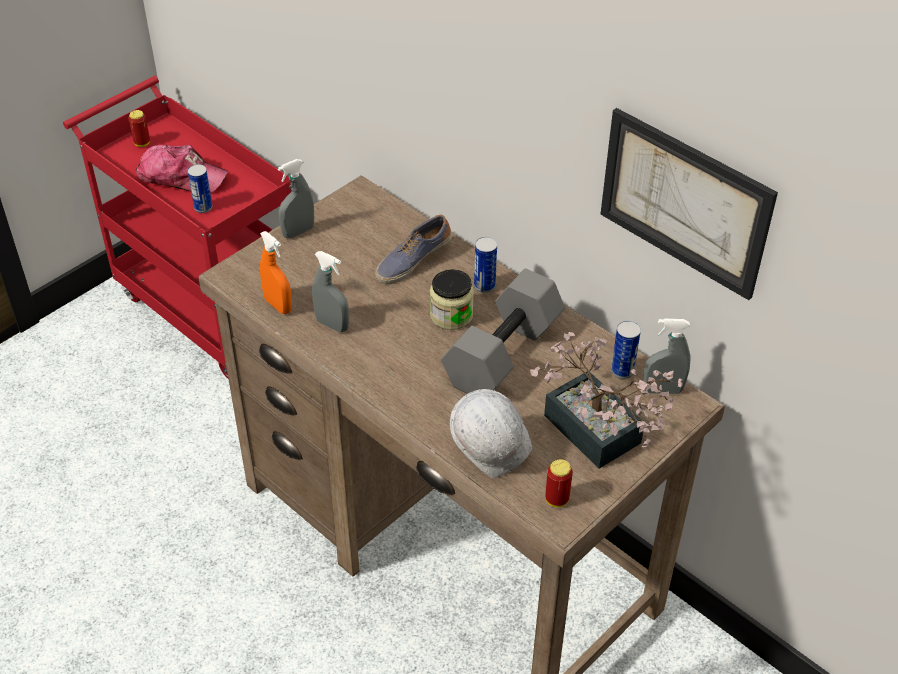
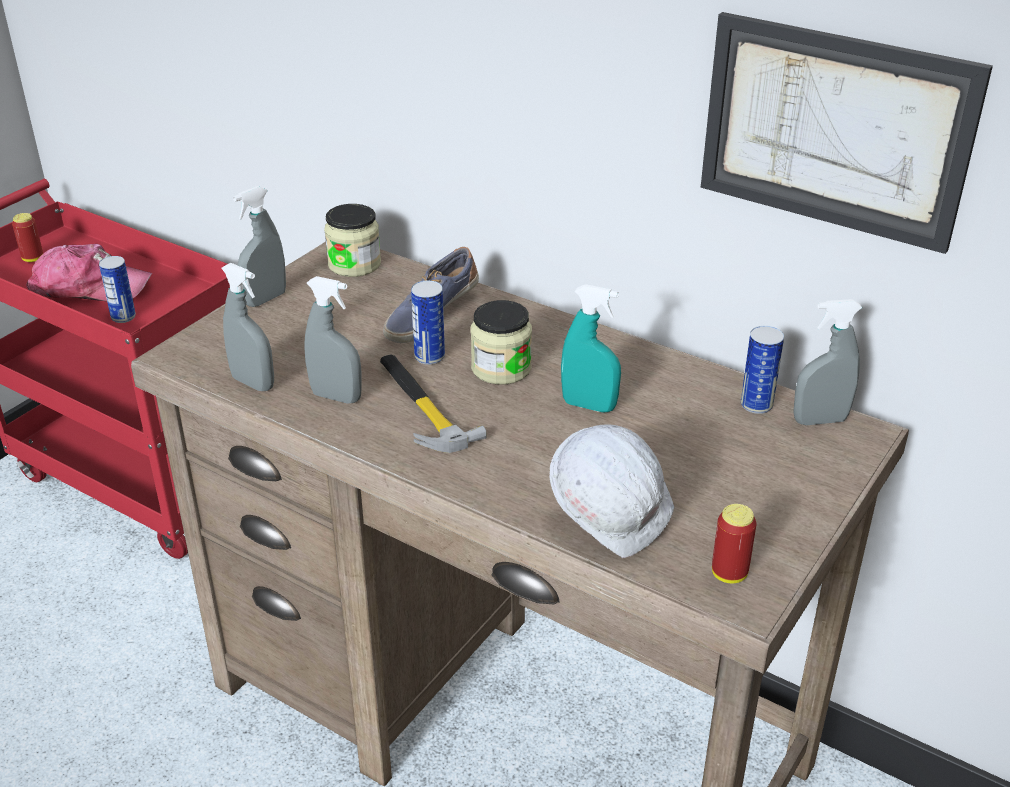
camera: 10 degrees left, 10 degrees down
(278, 305) = (253, 383): orange spray bottle -> grey spray bottle
(367, 207) = (354, 264): none -> jar
(388, 340) = (420, 405): none -> hammer
(484, 286) = (536, 331): can -> can (429, 357)
(504, 355) = (589, 406): grey dumbbell -> turquoise spray bottle
(599, 437) = (757, 486): potted plant -> none

